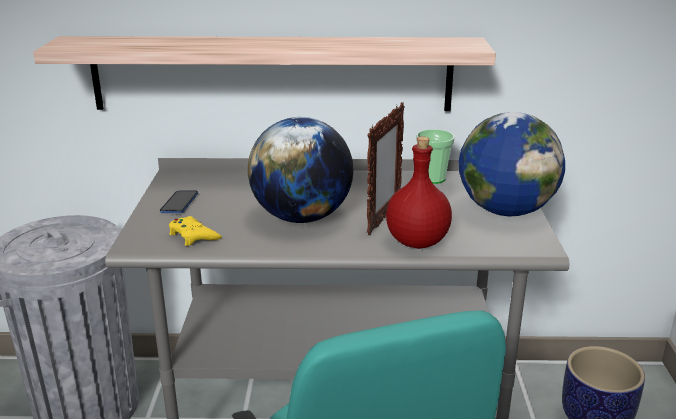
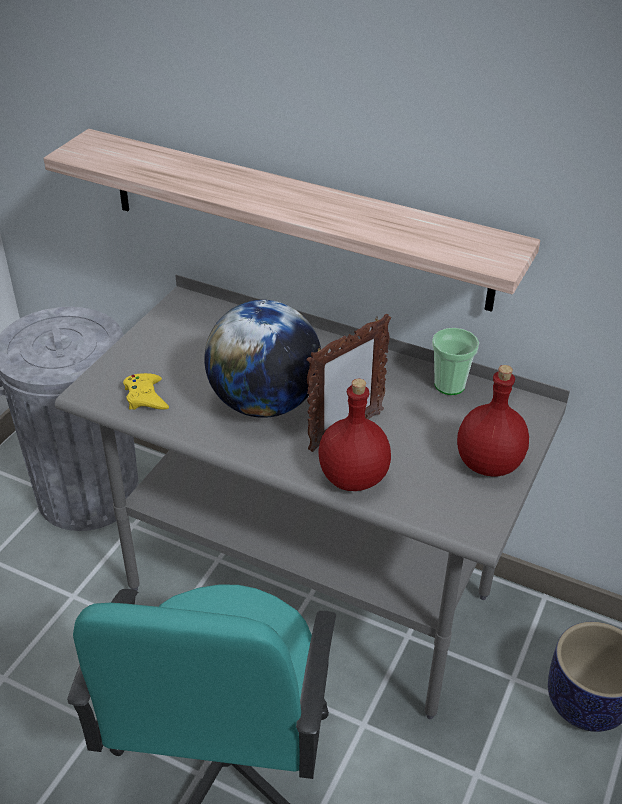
camera: 25 degrees right, 15 degrees up
(179, 203) = (162, 345): phone -> none
(505, 211) = (489, 463): globe -> red bottle

